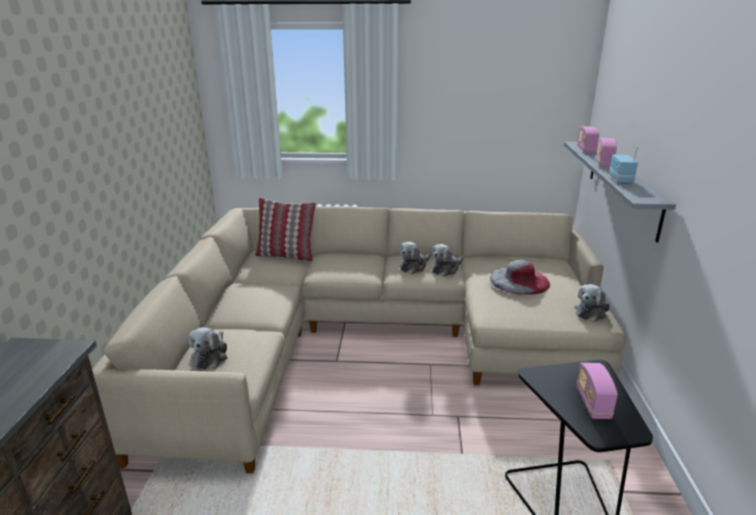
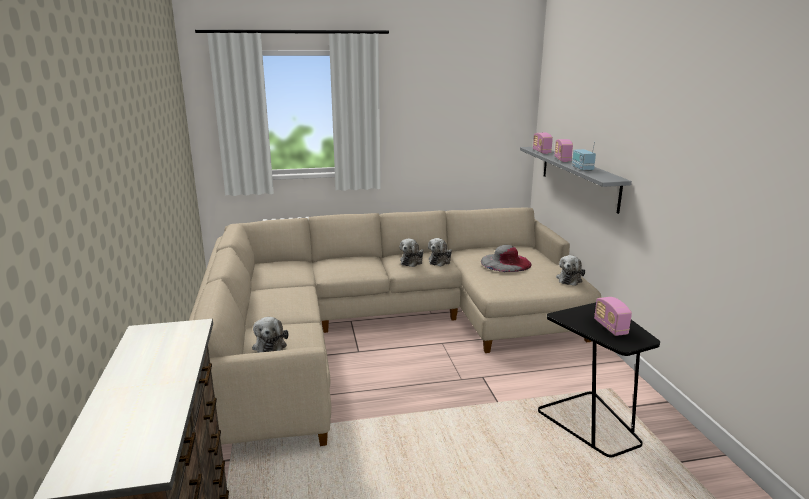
camera: 15 degrees left, 5 degrees down
(286, 255) = (290, 263): pillow -> none

